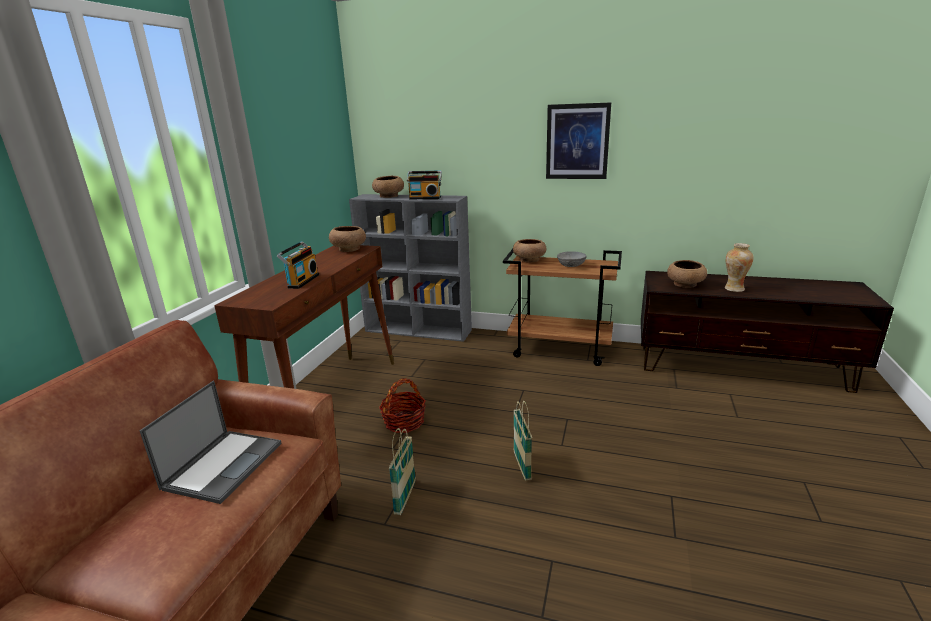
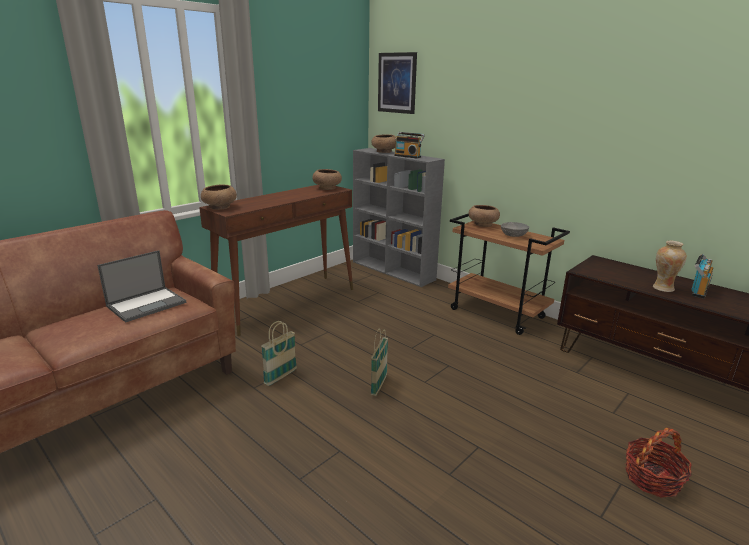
camera: 25 degrees right, 0 degrees up
(302, 281) = (266, 203): radio -> radio (698, 290)
(404, 422) = (324, 330): basket -> basket (652, 478)
(577, 142) = (542, 119): picture -> picture (397, 83)
(685, 284) = (615, 274): brown bowl -> brown bowl (219, 207)

